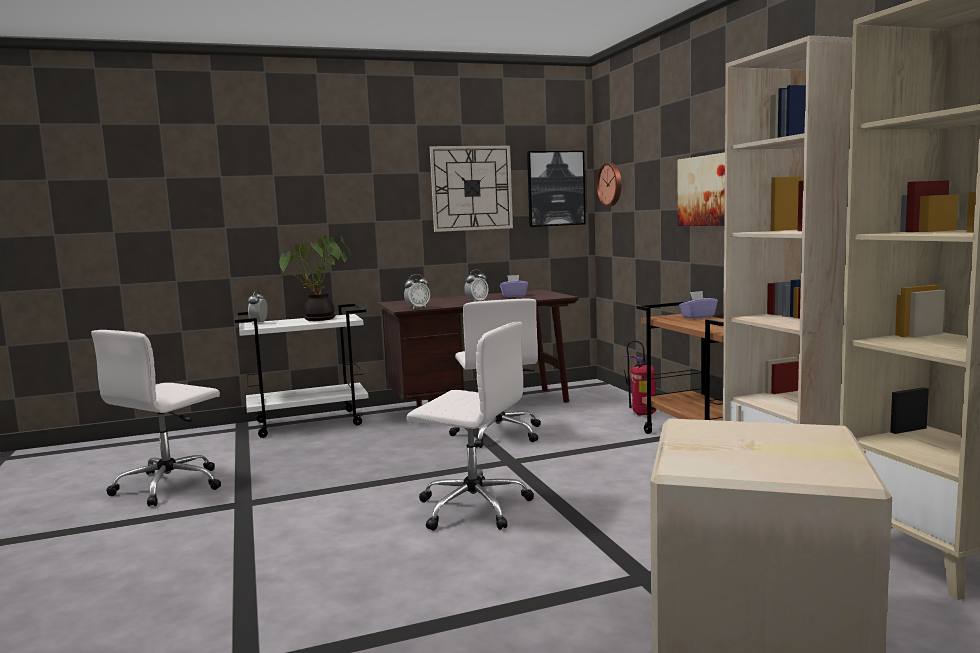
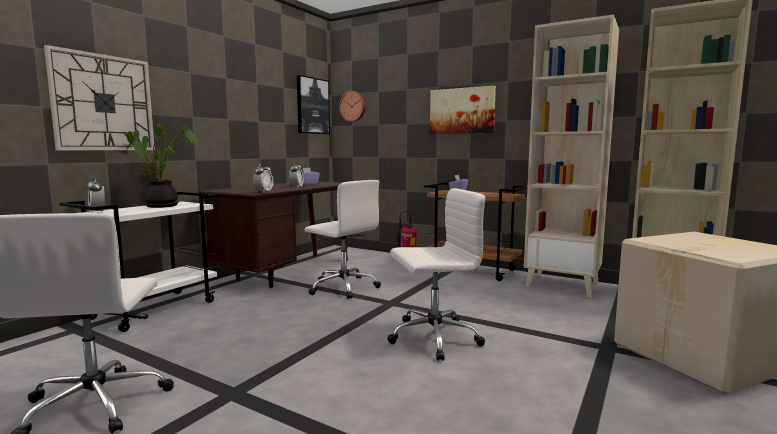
camera: 40 degrees left, 0 degrees up
(471, 188) = (263, 97): wall clock -> wall clock (103, 103)

